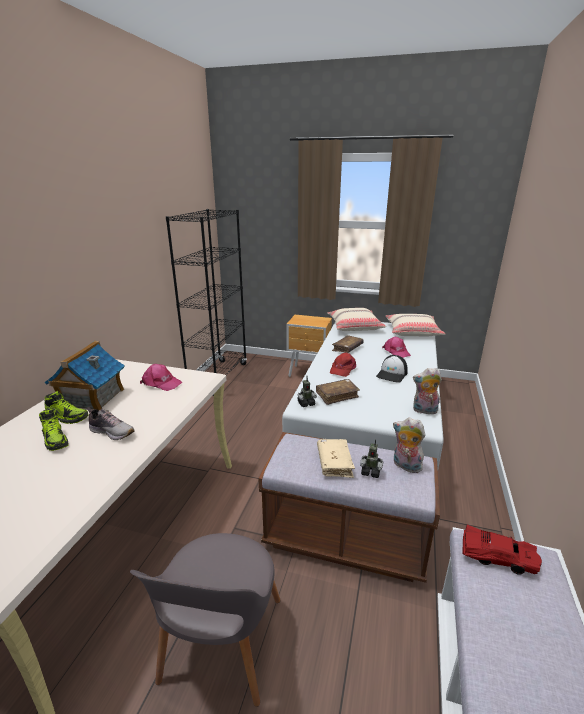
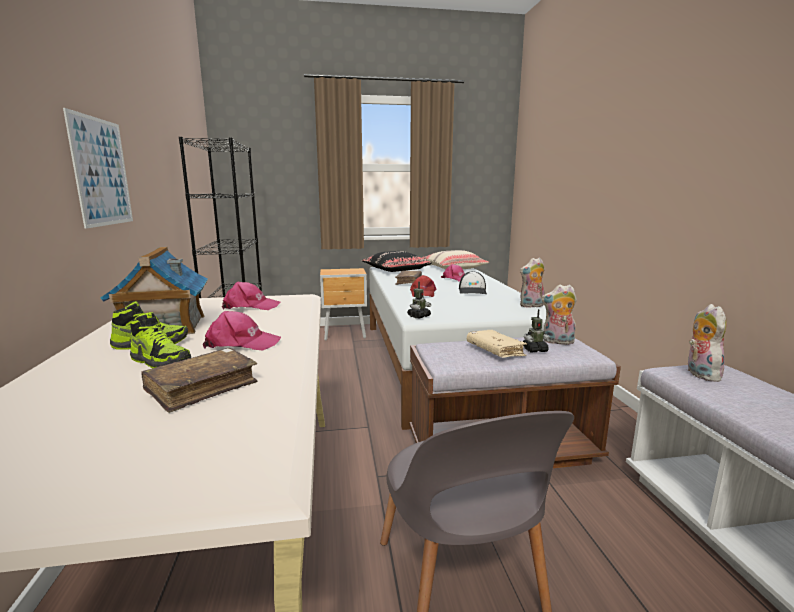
camera: 25 degrees left, 10 degrees down
(76, 275) = (102, 172): none -> picture
(112, 432) = (241, 343): shoe -> pink cap
(337, 395) = (441, 308): brown book -> brown book (202, 388)
(354, 326) = (395, 270): beige pillow -> black pillow
(498, 557) = (699, 374): red toy car -> plush toy

